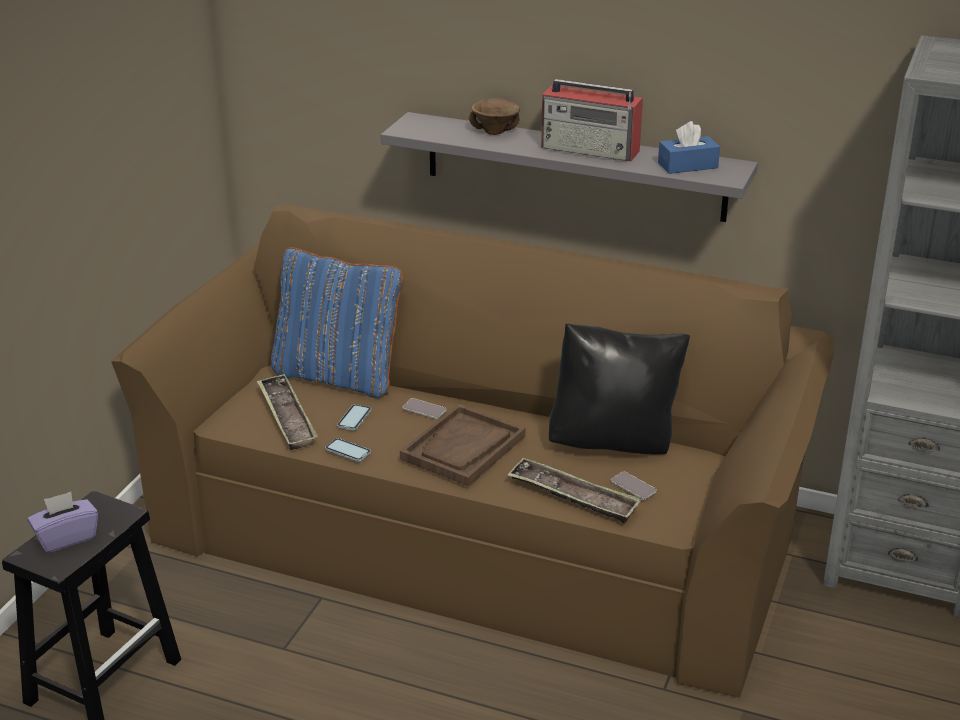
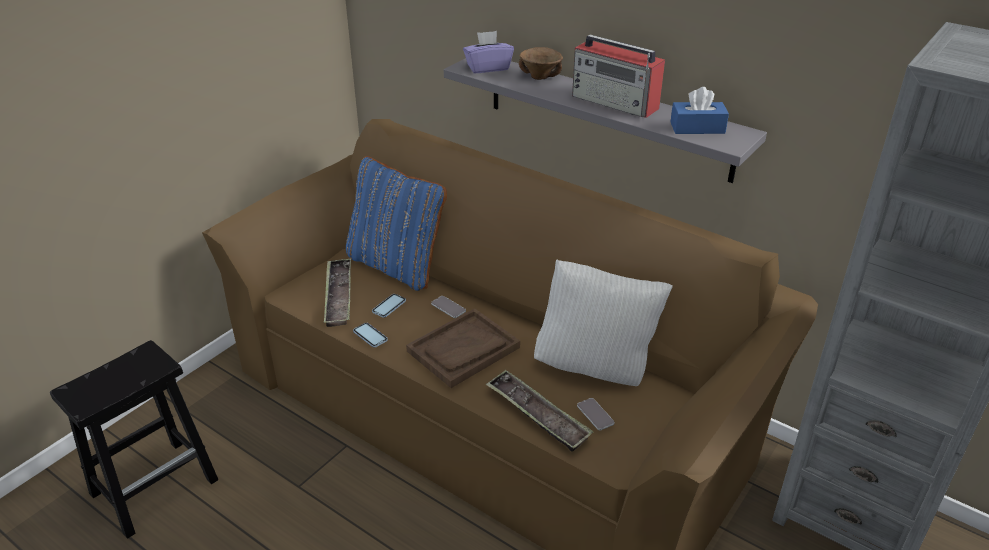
camera: 15 degrees right, 5 degrees up
(66, 537) = (107, 380): purple tissue box -> purple tissue box (488, 68)
(614, 443) = (596, 367): black pillow -> white pillow

